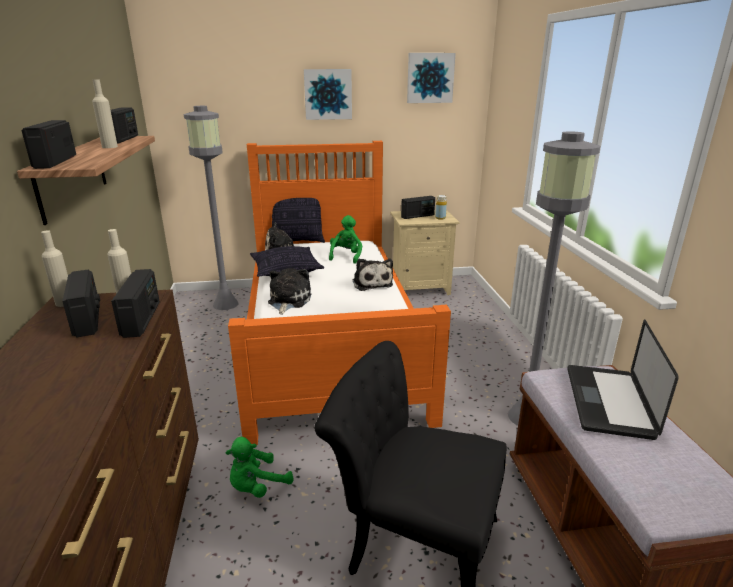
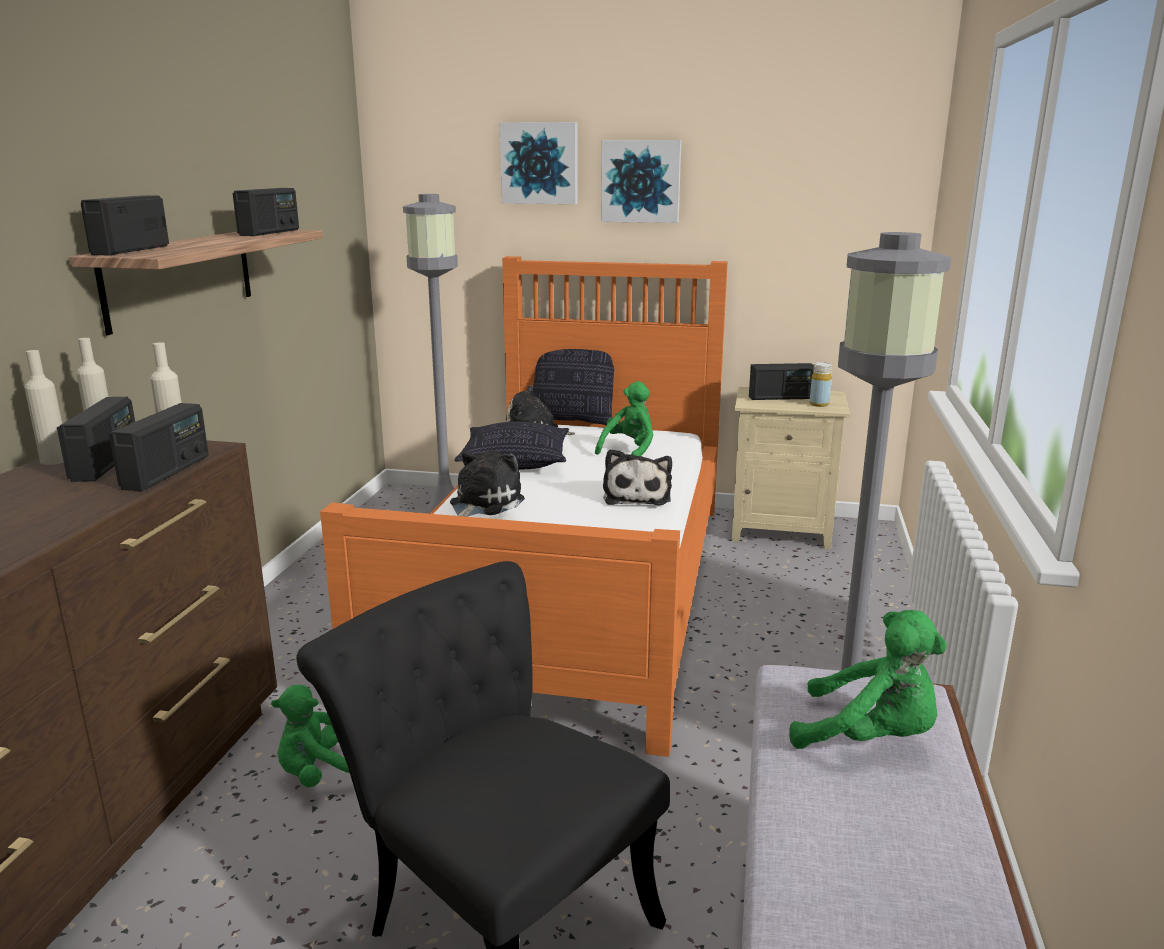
camera: 20 degrees right, 5 degrees down
(109, 147) = (233, 239): beige bottle -> beige bottle (54, 460)
(430, 78) = (823, 155): picture -> picture (540, 163)
(608, 402) = (870, 738): laptop -> green plush toy

